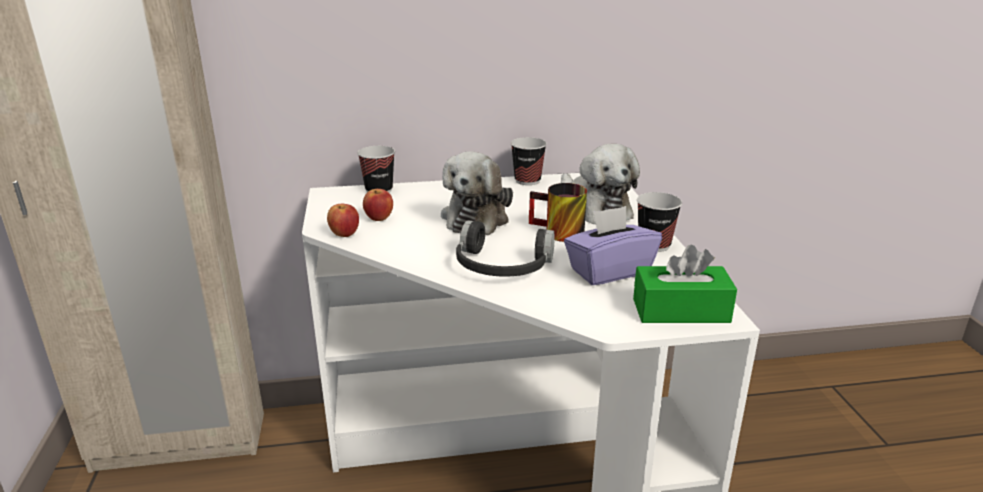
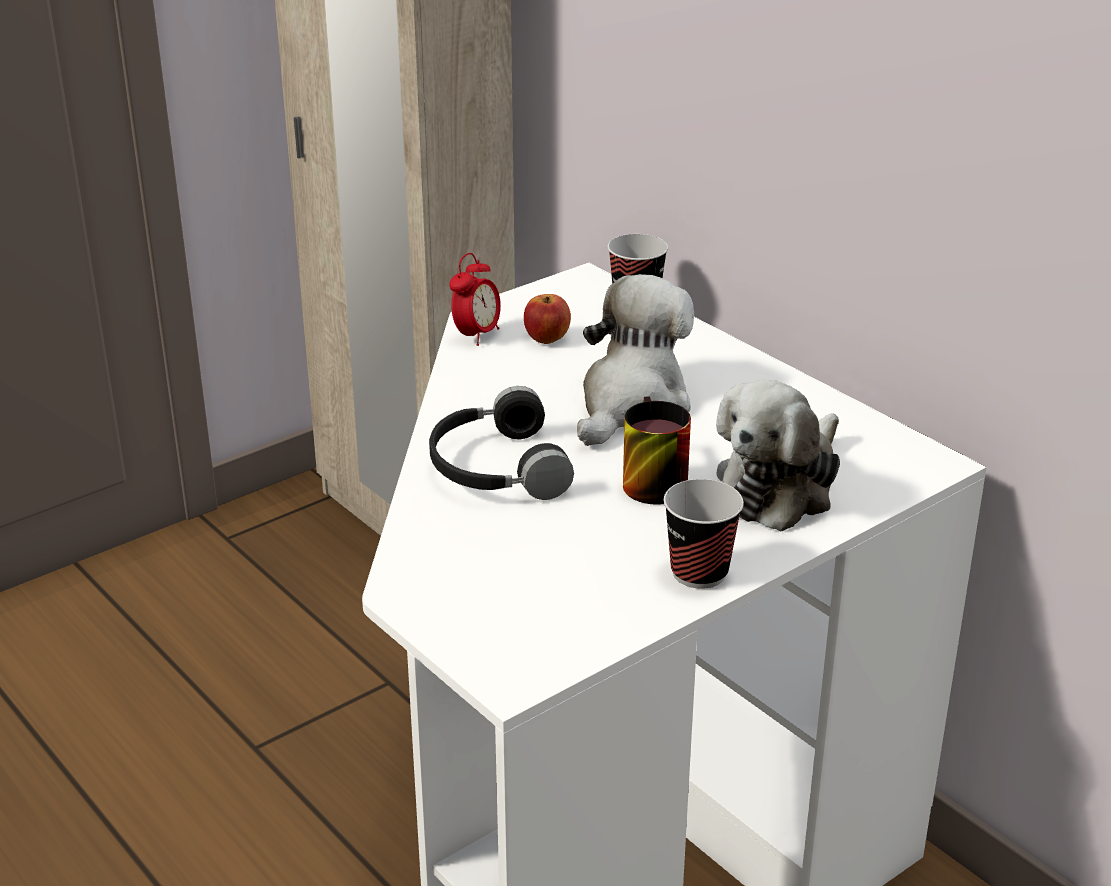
camera: 60 degrees right, 5 degrees up
(344, 234) = (476, 335): apple -> alarm clock
(477, 217) = (631, 403): plush toy -> plush toy turned 135 degrees clockwise
(527, 180) = (821, 401): cup -> none
(609, 271) = (565, 553): purple tissue box -> none
(680, 311) = (498, 639): green tissue box -> none

